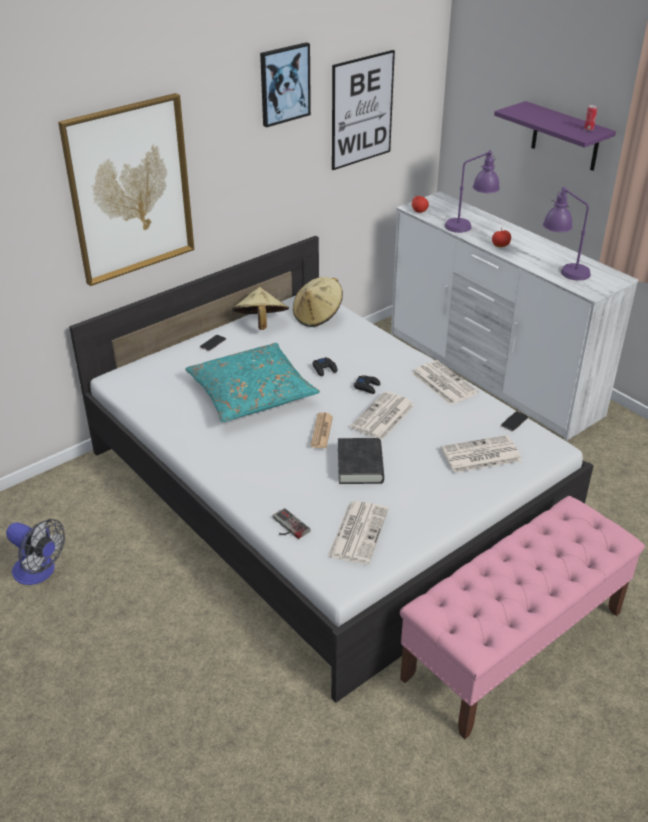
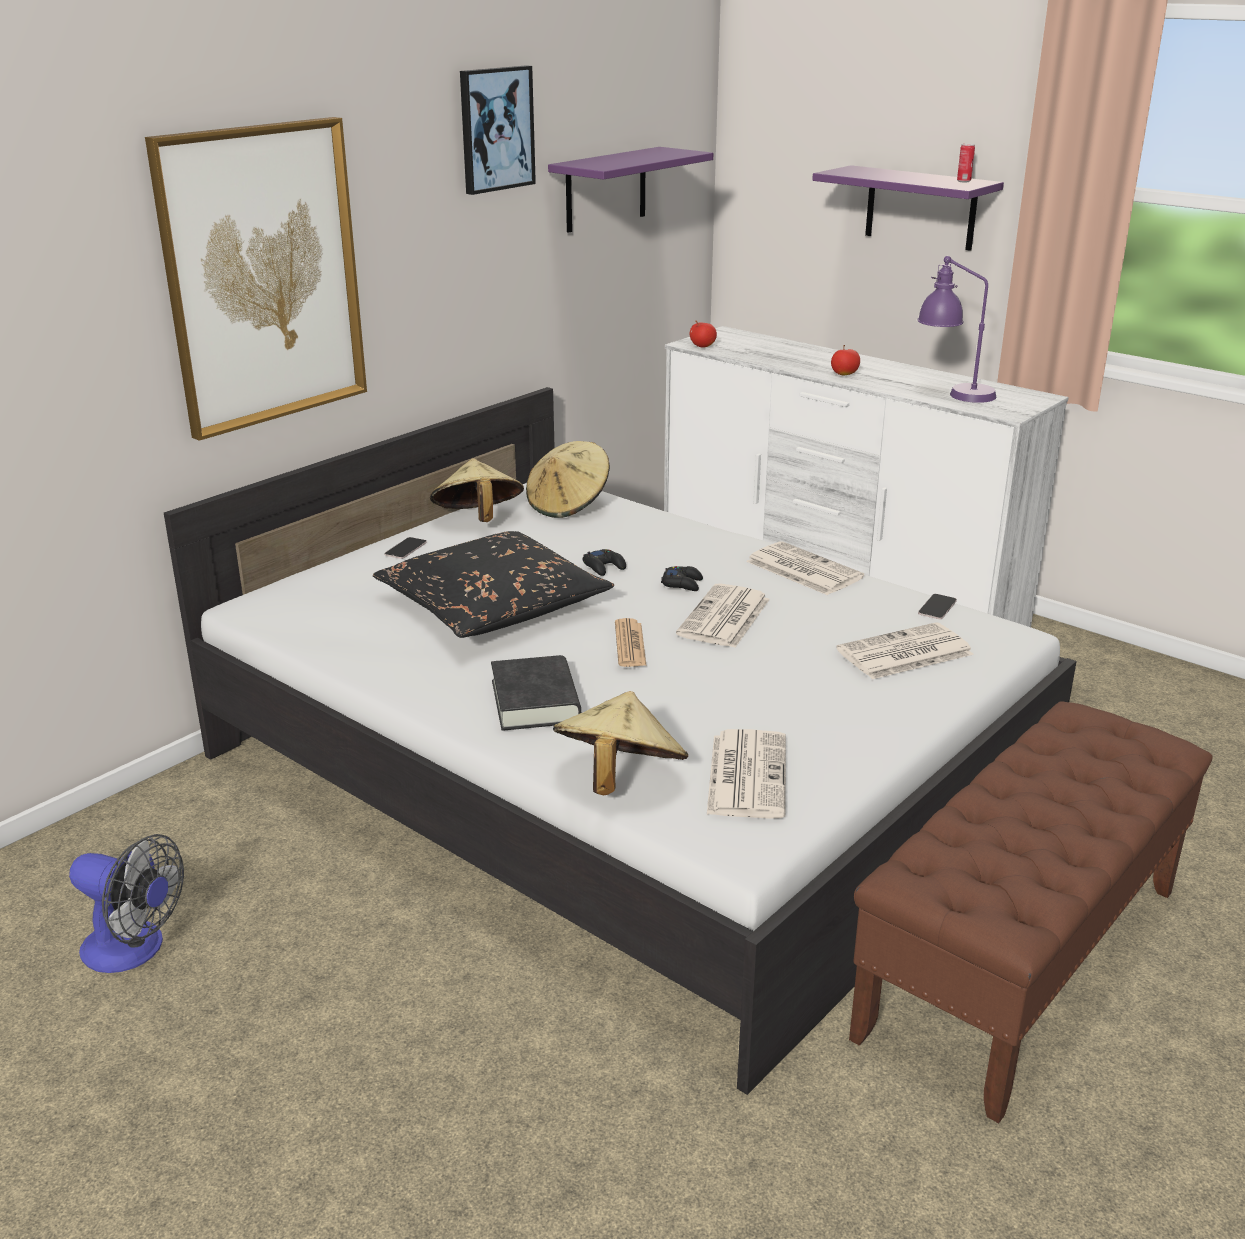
camera: 10 degrees left, 10 degrees down
(251, 393) = (492, 605): turquoise pillow -> black pillow
(287, 527) = (619, 779): game controller -> beige hat
(360, 465) = (712, 683): black book -> black book (535, 701)
(362, 110) = (606, 189): picture -> purple shelf
(470, 227) = (787, 358): purple table lamp -> none
(514, 644) = (1021, 960): pink bench -> brown bench

